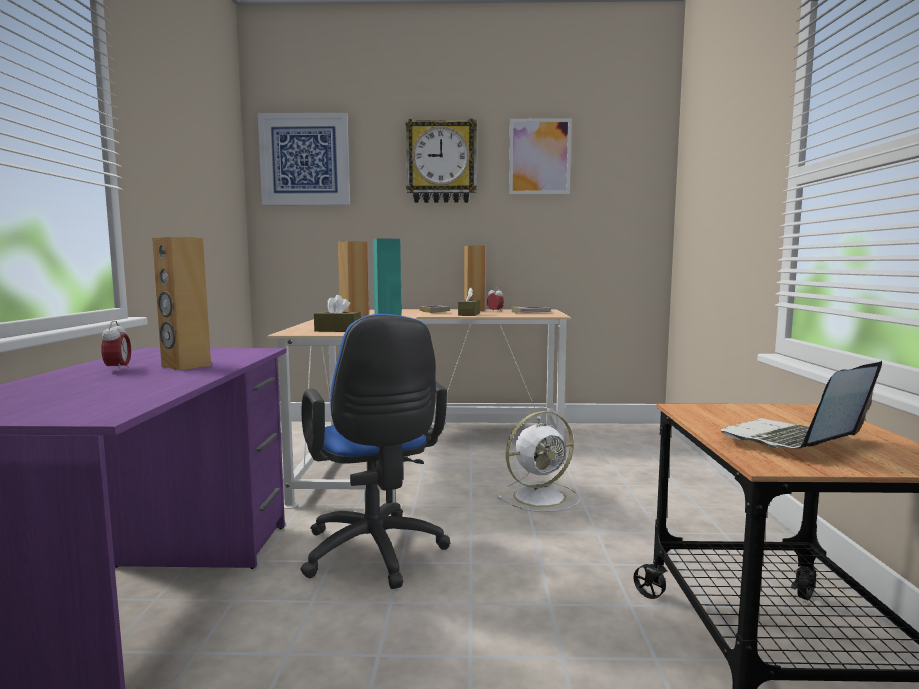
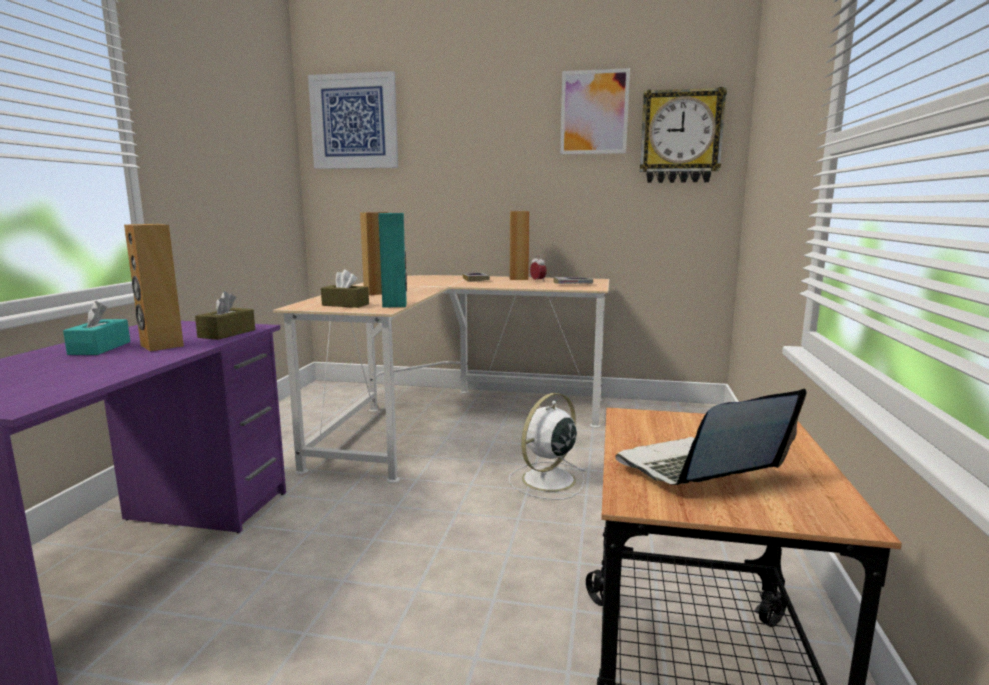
camera: 10 degrees right, 5 degrees up
(118, 370) = (100, 348): alarm clock -> turquoise tissue box
(375, 555) = (353, 529): blue office chair -> none
(441, 162) = (489, 121): wall clock -> wall clock (680, 137)
(469, 314) = (505, 284): brown tissue box -> brown tissue box (227, 333)
(541, 496) = (547, 480): white fan -> white fan turned 150 degrees clockwise

